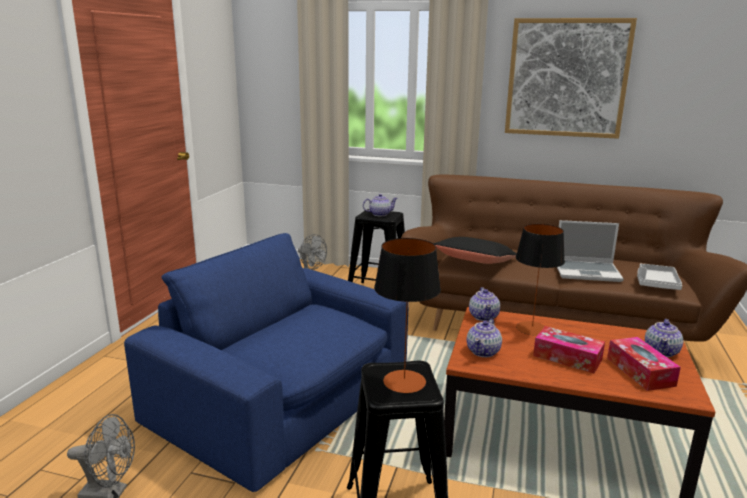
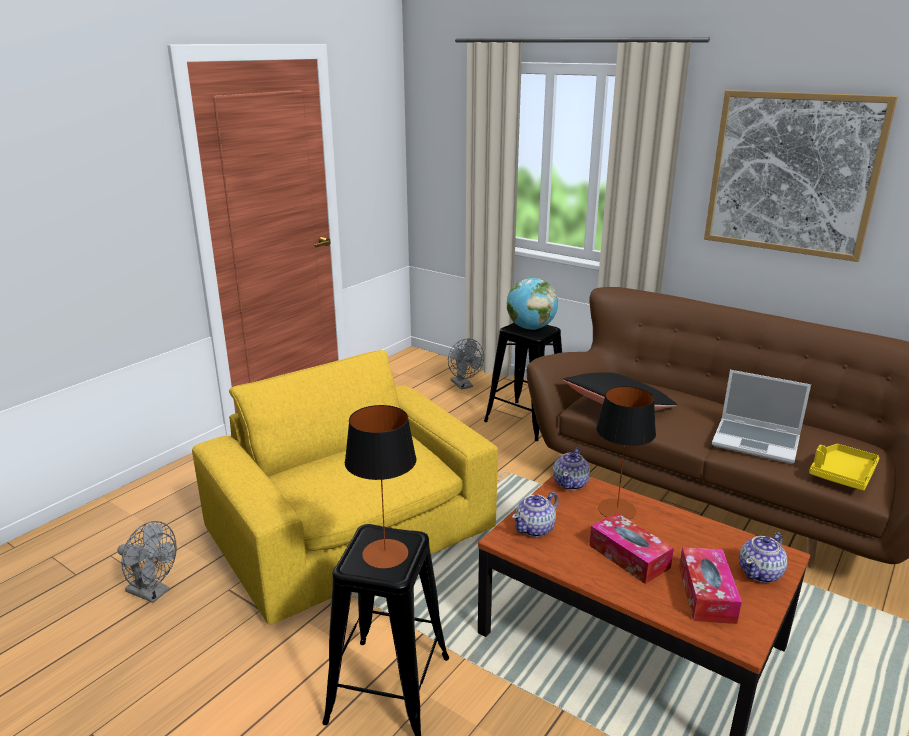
camera: 20 degrees right, 5 degrees up
(284, 399) = (353, 531): blue armchair -> yellow armchair
(379, 214) = (530, 328): teapot -> globe
(656, 283) = (842, 474): grey tray -> yellow tray

